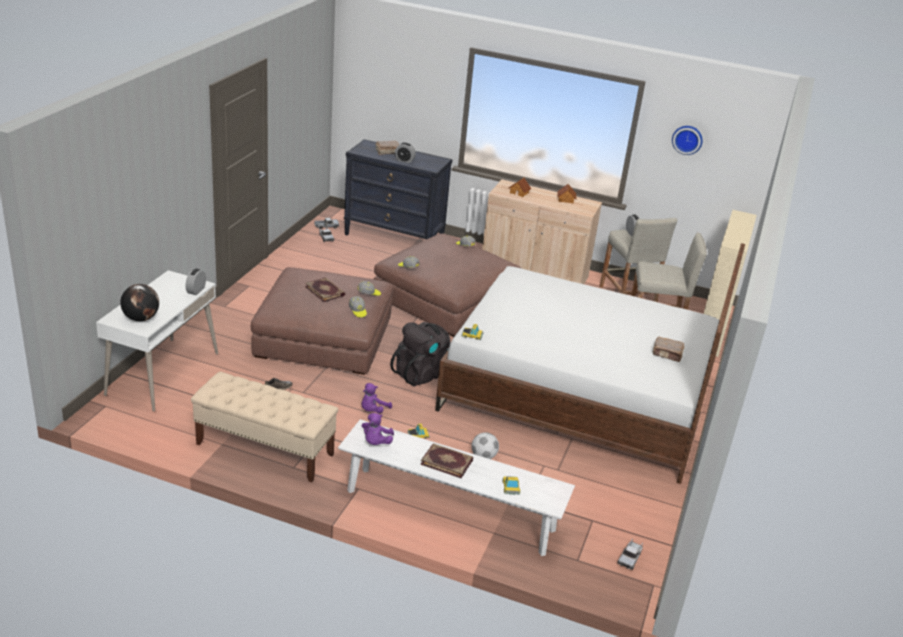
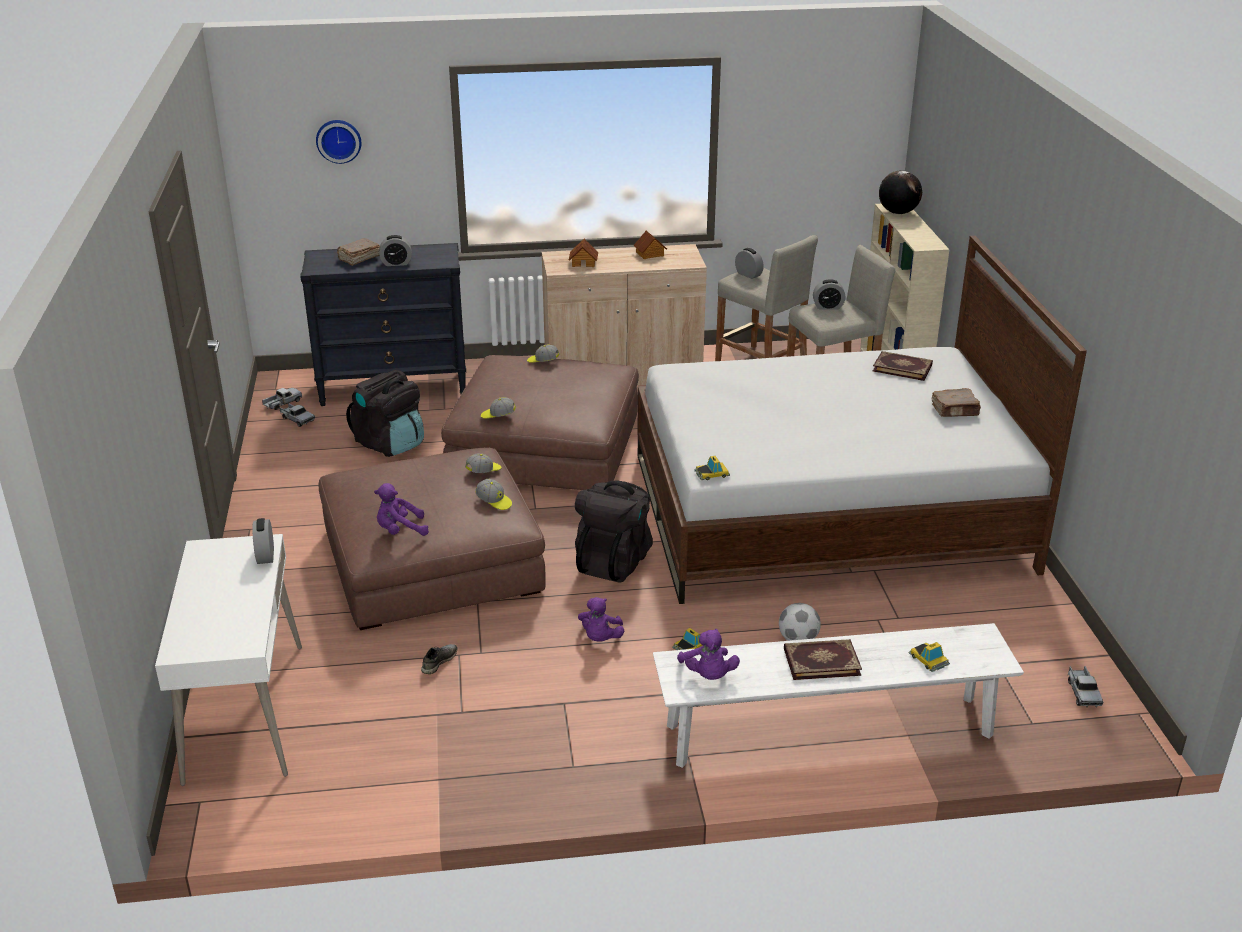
camera: 25 degrees left, 0 degrees up
(141, 318) = (224, 631): globe -> globe (897, 212)
(264, 449) = (507, 759): beige bench -> none
(293, 308) = (400, 530): none -> purple plush toy
(325, 291) = (422, 489): book -> book (902, 367)
(362, 267) = (390, 444): none -> black backpack
(661, 268) = (828, 307): none -> alarm clock
(687, 139) = (791, 124): wall clock -> wall clock (338, 140)

